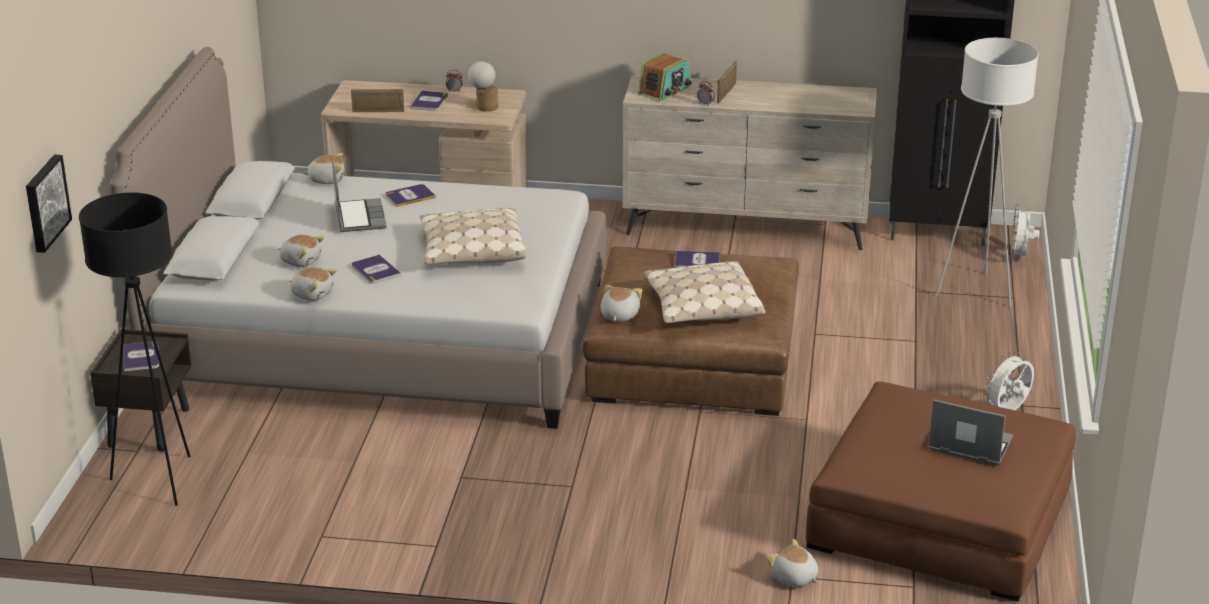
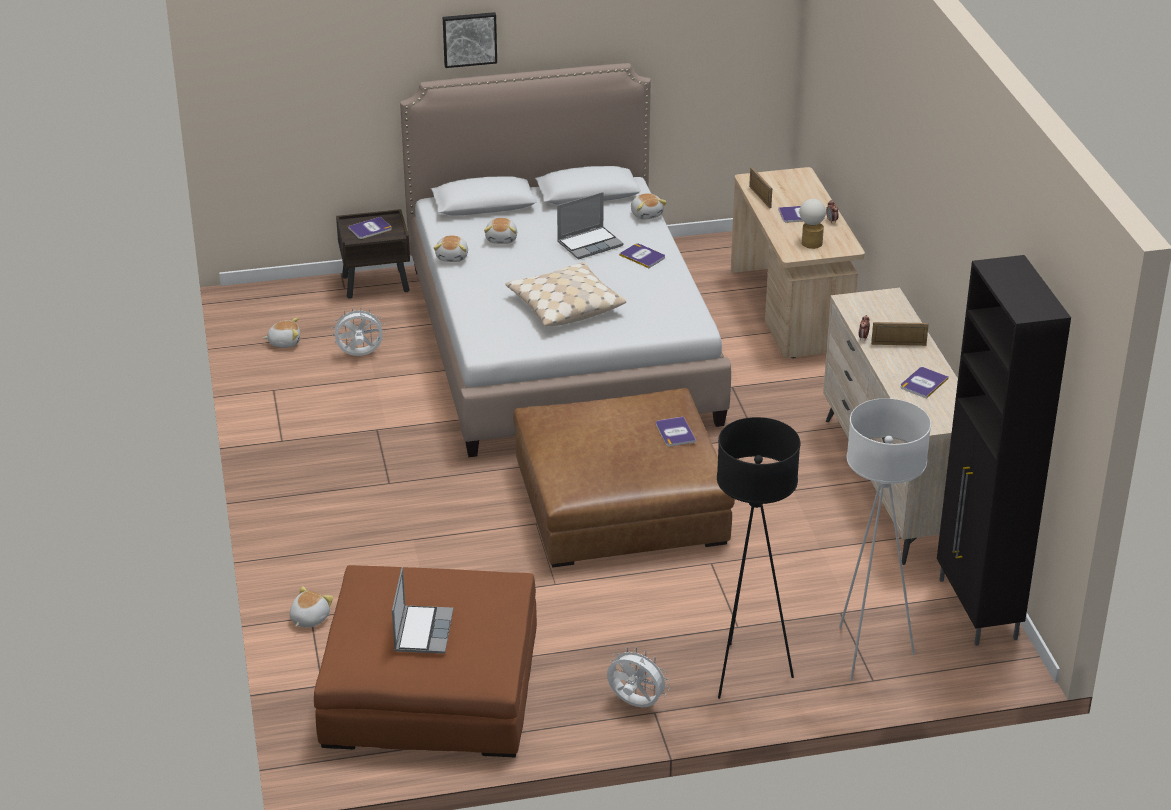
camera: 70 degrees right, 5 degrees up
(45, 203) = (299, 77): picture -> picture (469, 38)
(159, 481) = (311, 307): black floor lamp -> black floor lamp (746, 673)
(375, 270) = (504, 272): book -> book (923, 383)
(619, 315) = (555, 413): plush toy -> plush toy (284, 342)
(665, 90) = (877, 311): radio -> none
(702, 307) = (591, 451): beige pillow -> none
(1019, 258) = (966, 674): white fan -> white fan (359, 355)

